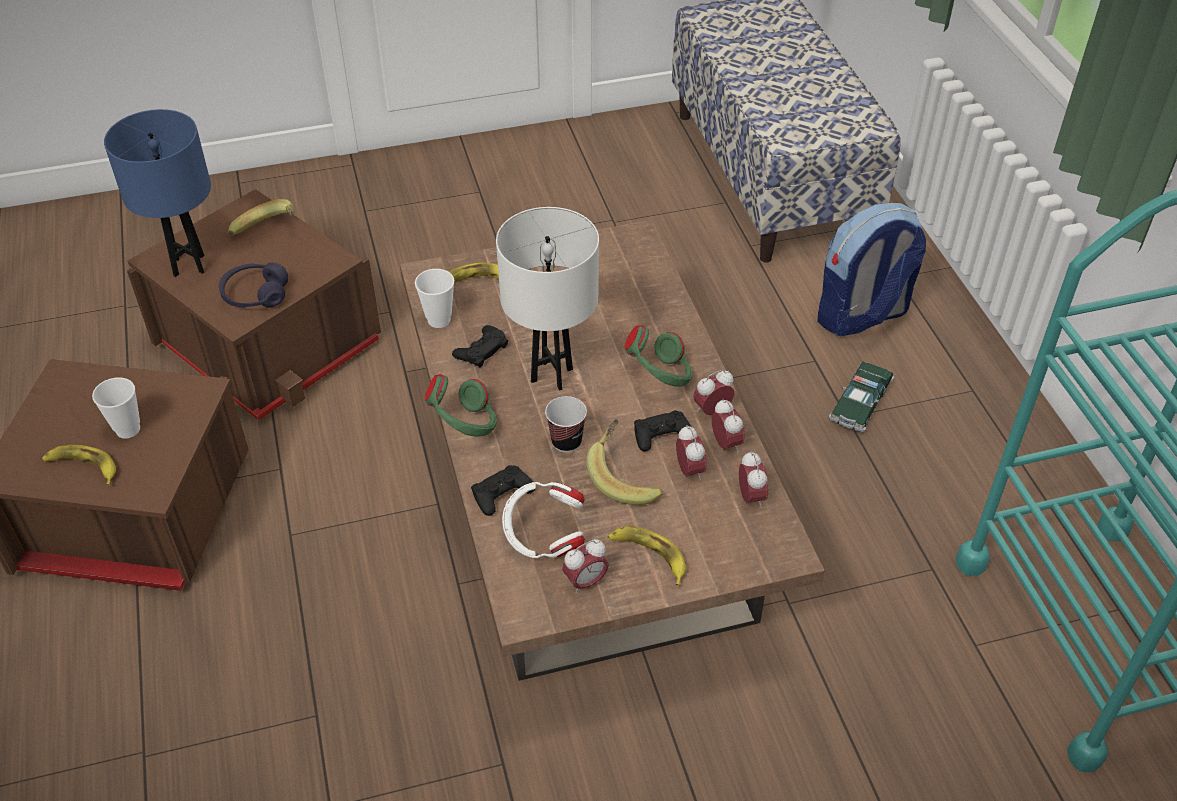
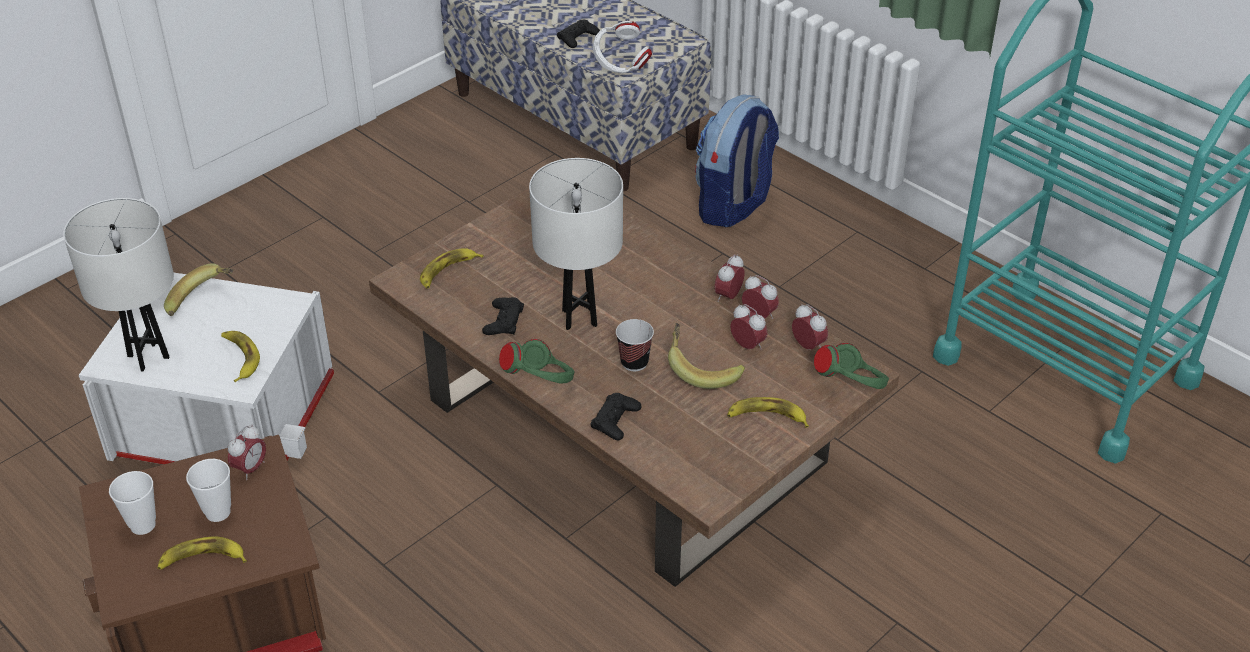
camera: 30 degrees left, 5 degrees down
(189, 266) = (148, 357): blue table lamp -> white table lamp
(255, 295) = (239, 357): purple headphones -> banana
(269, 343) = (224, 417): brown storage box -> white storage box
(439, 320) = (445, 311): cup -> cup (143, 525)
(544, 538) = (677, 438): white headphones -> white headphones (620, 66)
(585, 582) = (735, 455): alarm clock -> alarm clock (250, 469)
(660, 376) = (668, 286): green headphones -> green headphones (851, 387)
(661, 435) = (704, 328): black game controller -> black game controller (577, 38)
(860, 403) = (782, 272): toy car -> none

